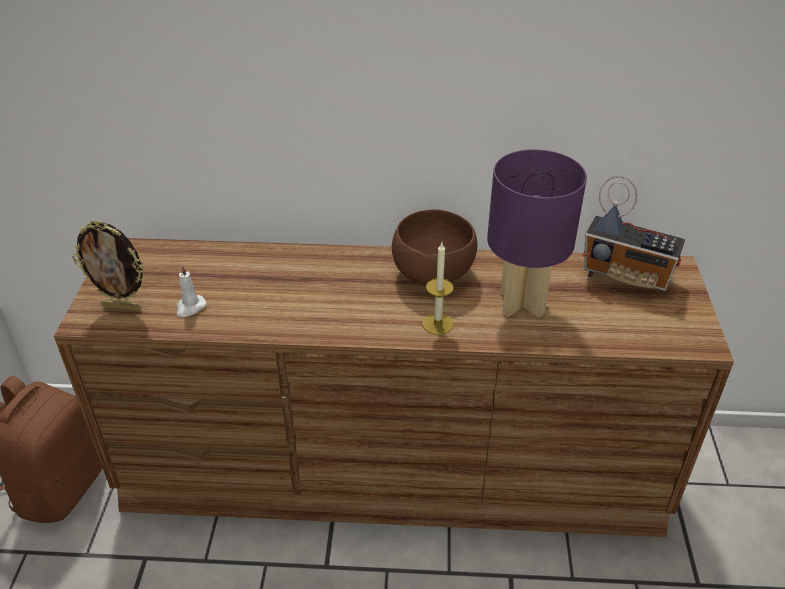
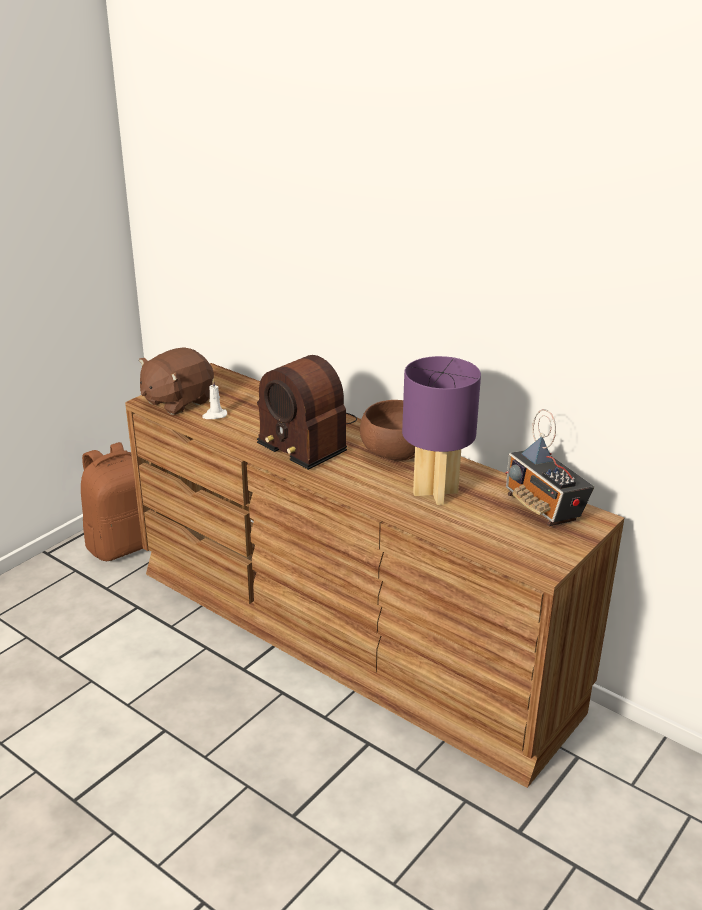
camera: 35 degrees right, 10 degrees down
(123, 307) = (177, 401): picture frame -> brown plush toy
(325, 292) = (306, 437): none -> radio
(437, 324) = (359, 481): candle -> none

